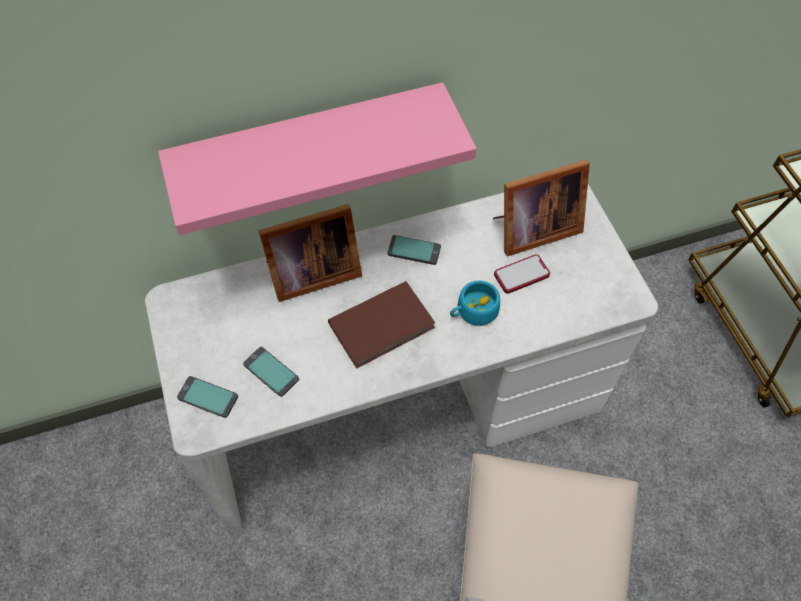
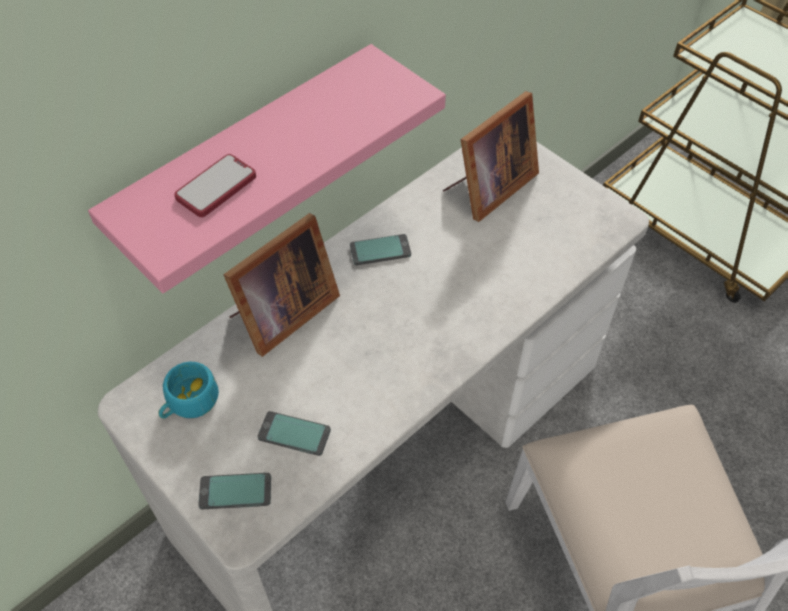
camera: 25 degrees left, 5 degrees down
(384, 327) = (392, 338): brown book -> none
(473, 312) = (475, 288): turquoise cup -> turquoise cup (188, 402)
(521, 275) = (503, 234): phone -> phone (216, 187)

